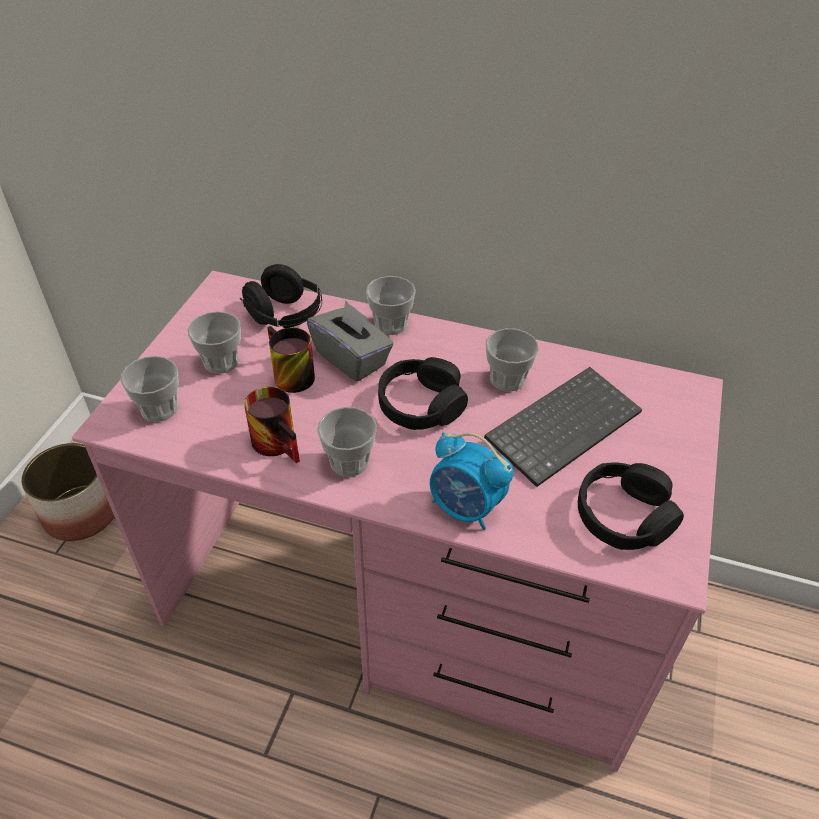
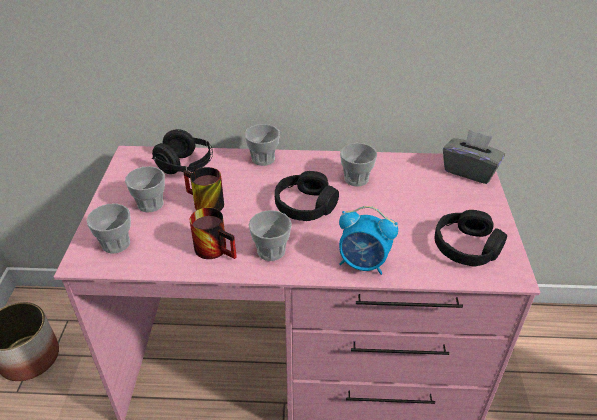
camera: 15 degrees left, 5 degrees down
(352, 358) = (245, 185): grey tissue box -> grey tissue box (469, 171)
(563, 424) = (404, 199): keyboard -> none

